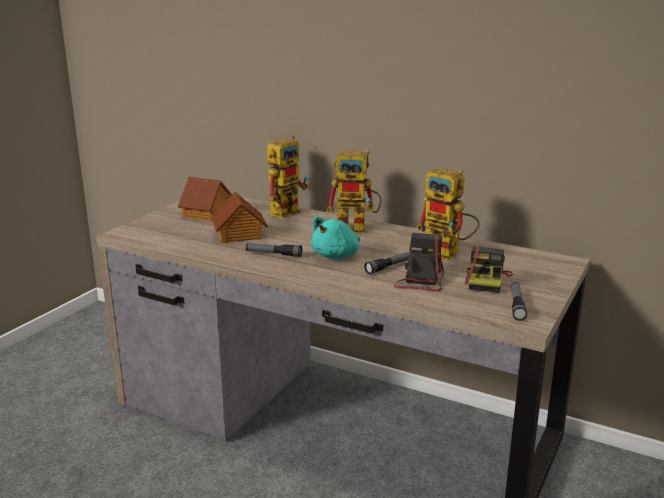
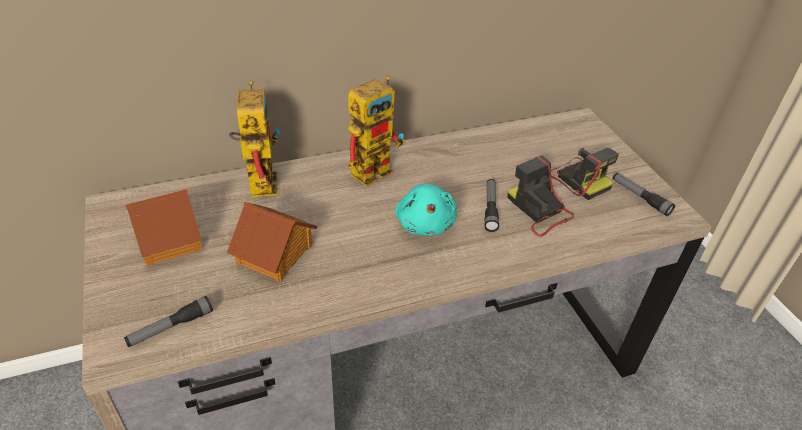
camera: 50 degrees left, 20 degrees up
(273, 254) = (365, 262): flashlight -> flashlight (170, 327)
(448, 254) = (501, 160): toy robot -> none

